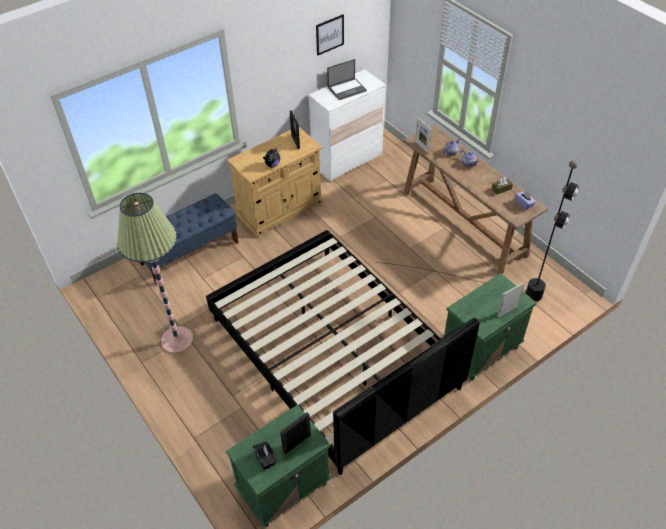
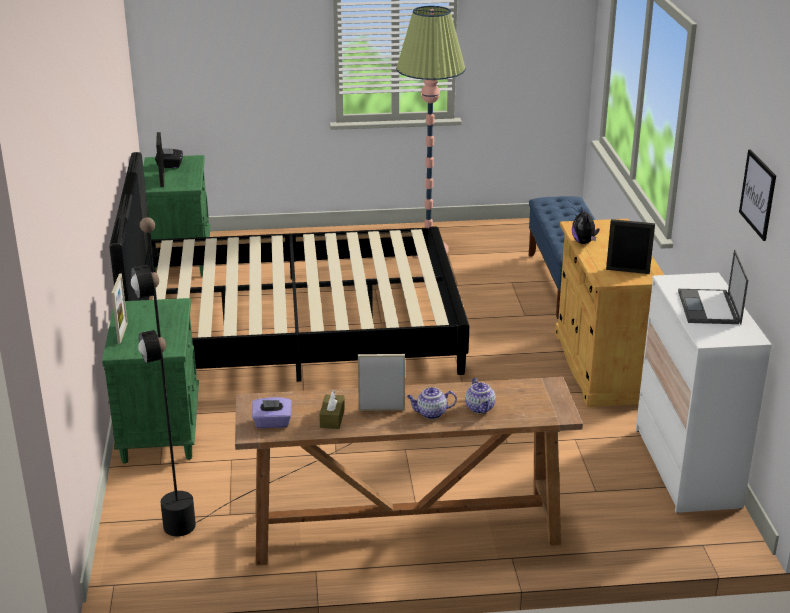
camera: 120 degrees right, 20 degrees down
(422, 147) = (523, 385): picture frame -> picture frame (381, 409)

